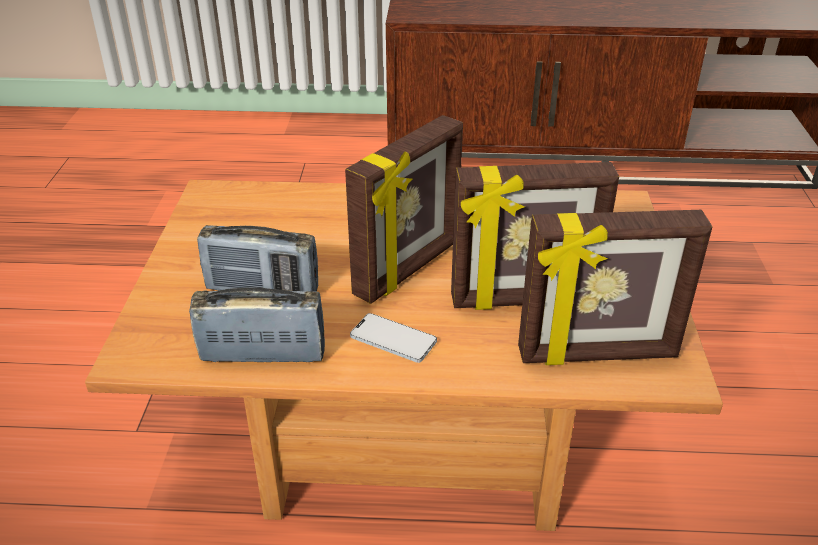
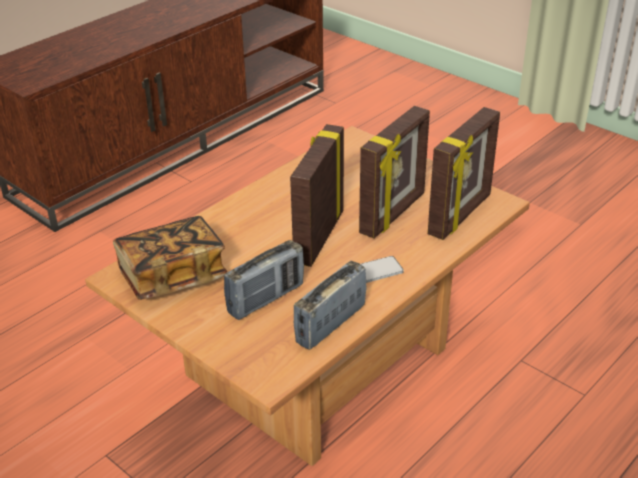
camera: 50 degrees left, 0 degrees up
(241, 218) = (172, 276): none -> book
(409, 269) = (317, 237): picture frame -> picture frame turned 150 degrees counterclockwise

